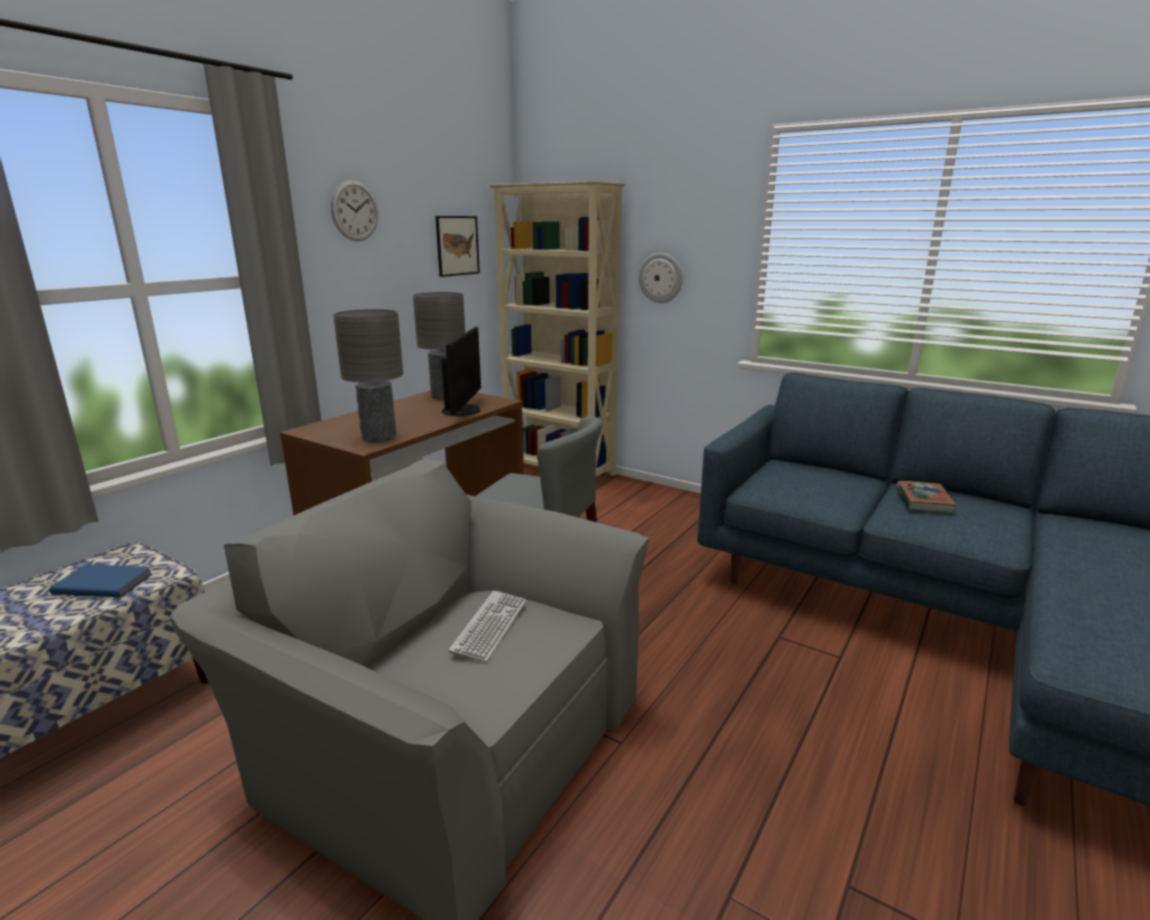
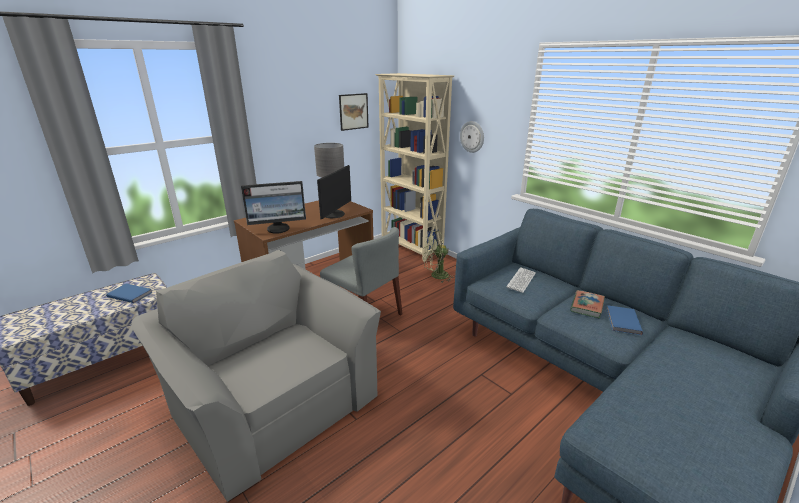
camera: 15 degrees right, 5 degrees up
(354, 211) = (285, 95): wall clock -> none
(379, 437) = (278, 229): grey table lamp -> monitor
(490, 626) = (286, 347): keyboard -> keyboard (521, 280)
(622, 507) = (436, 276): none -> green fan
(985, 514) = (622, 321): none -> blue book

